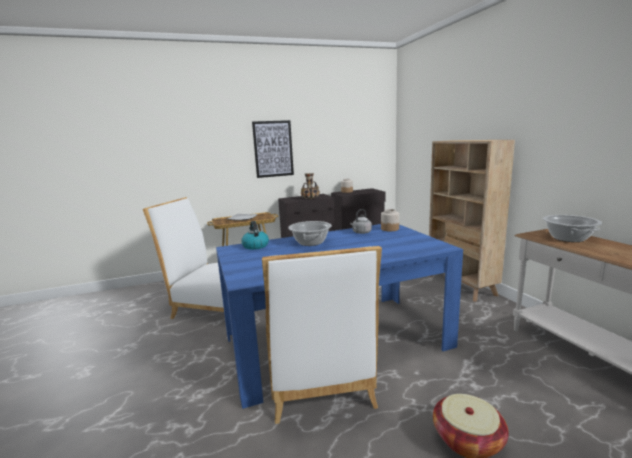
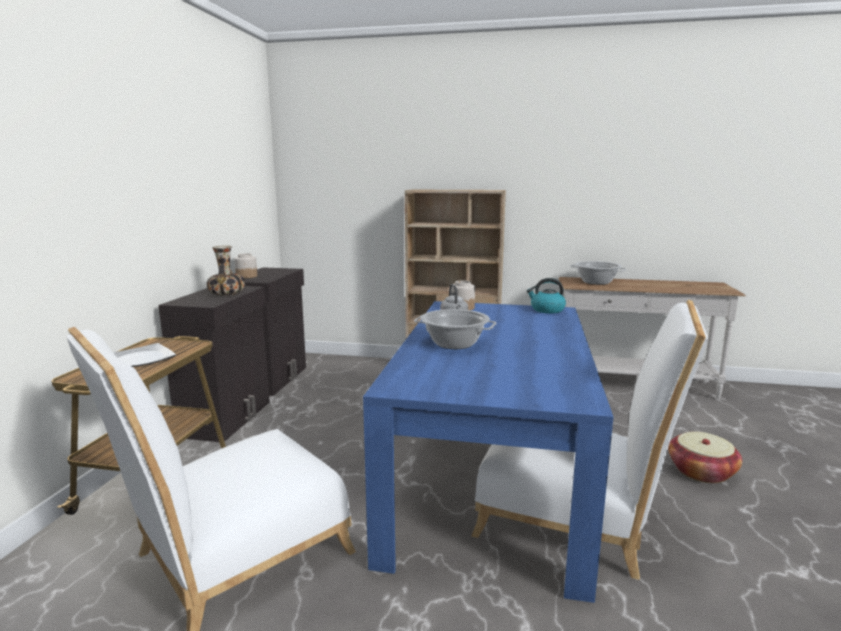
camera: 60 degrees left, 0 degrees up
(255, 246) = (413, 371): kettle -> kettle (547, 310)
(273, 149) = (137, 199): picture -> none

